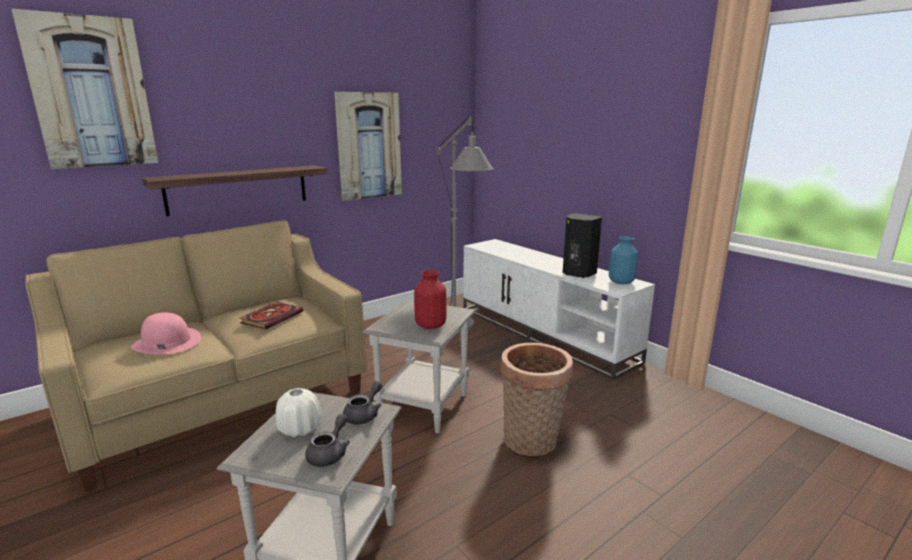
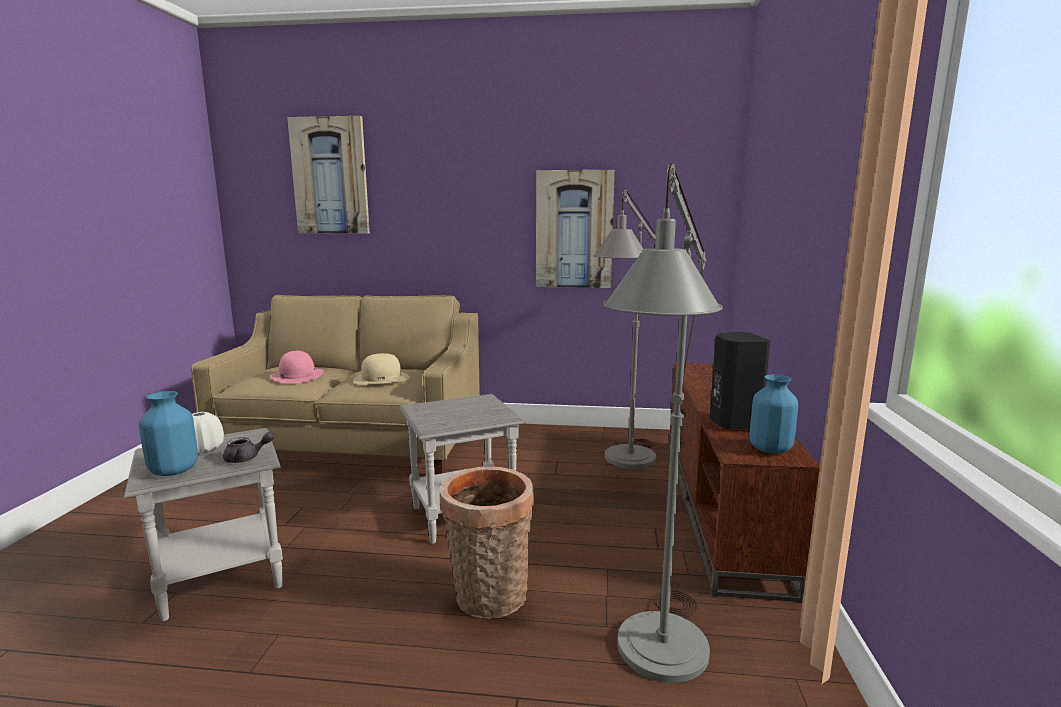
camera: 45 degrees right, 5 degrees down
(238, 189) = (432, 263): shelf -> none
(272, 317) = (381, 378): book -> beige hat
(330, 453) = (174, 470): grey teapot -> blue vase
(431, 325) = (451, 419): red vase -> none
(545, 333) = (722, 506): white tv stand -> brown tv stand
(647, 423) = (656, 666): none -> grey floor lamp

